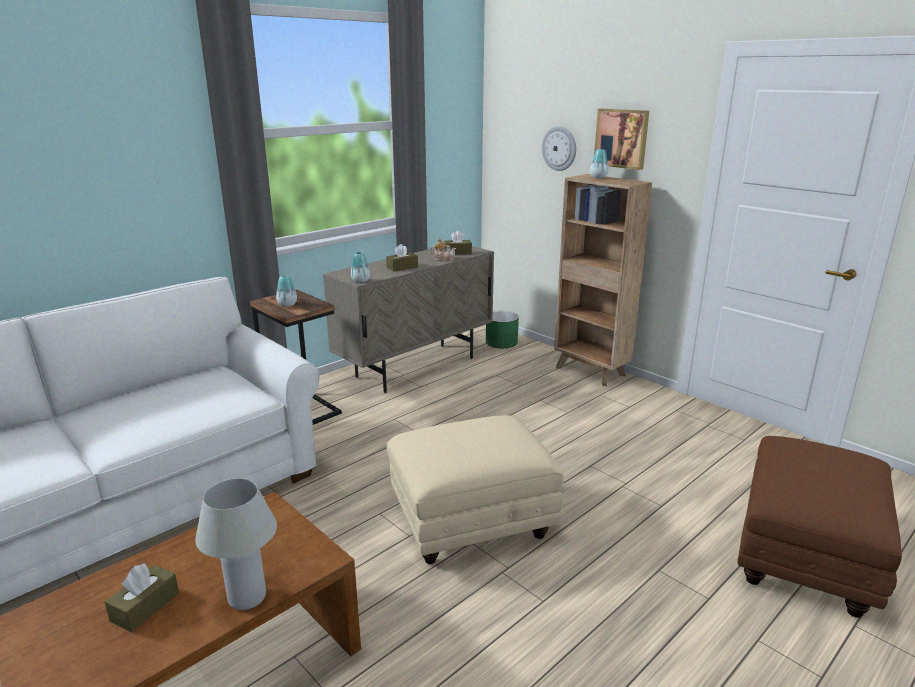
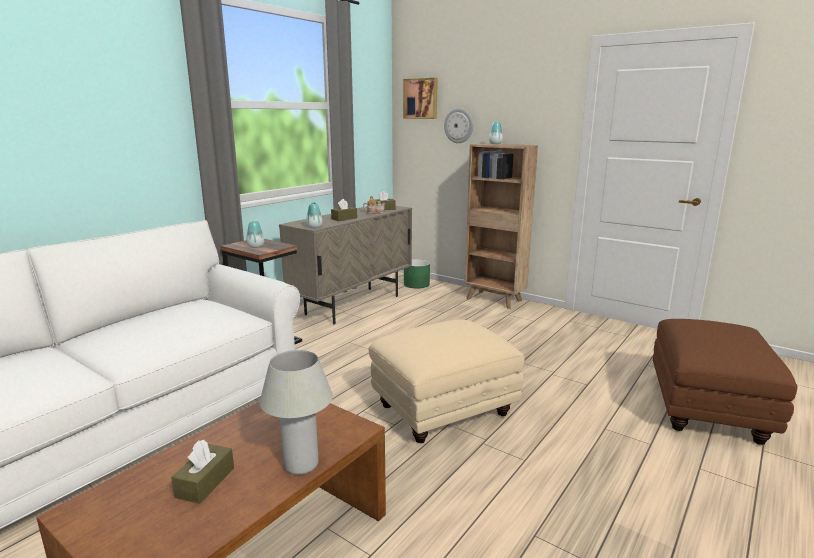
camera: 10 degrees left, 5 degrees down
(622, 138) = (511, 114): picture -> picture (421, 98)

